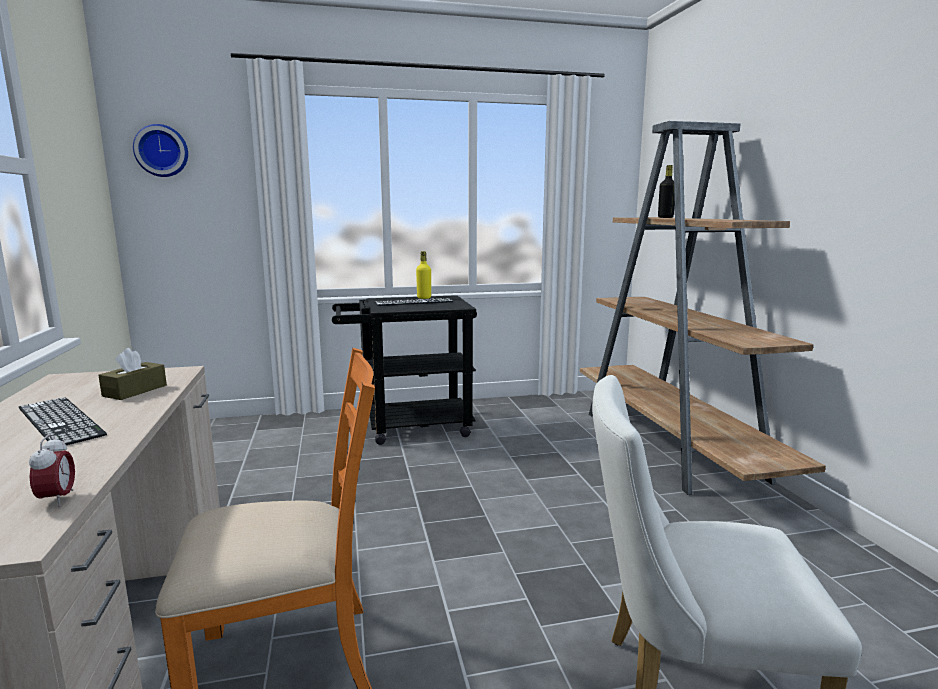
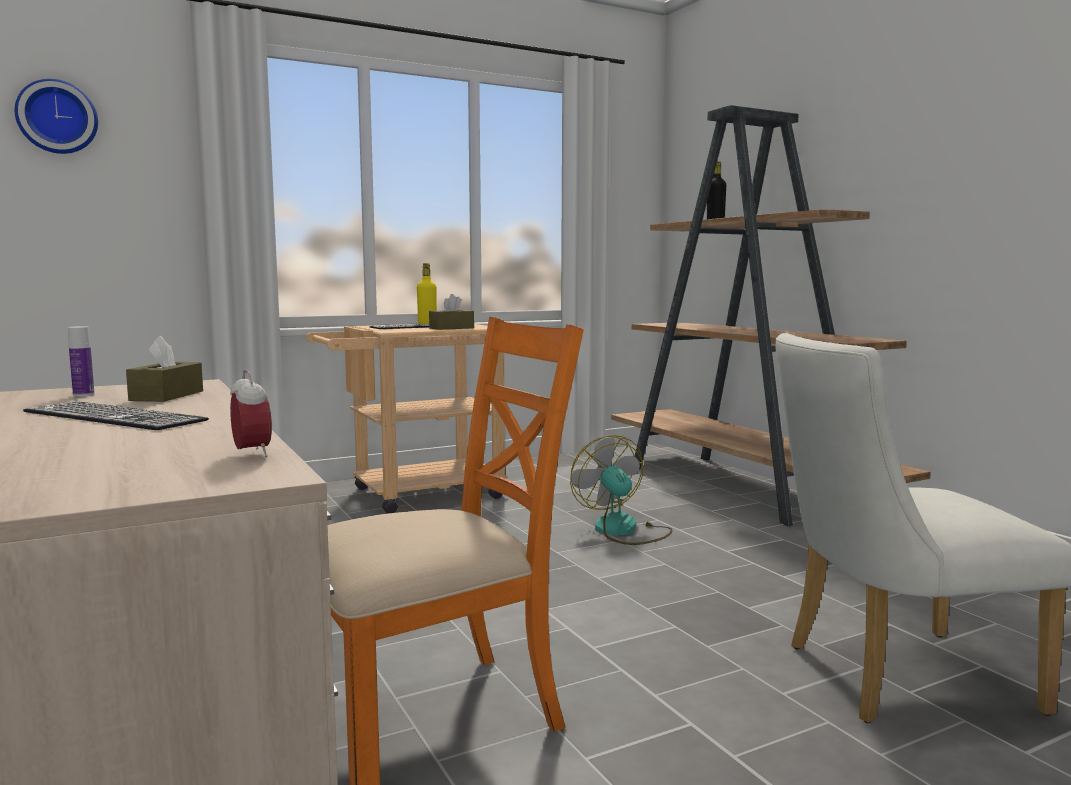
camera: 15 degrees left, 5 degrees down
(88, 384) = (83, 395): none -> bottle
(408, 427) = (414, 495): black cart -> beige cart
(431, 306) = (451, 328): none -> brown tissue box
(543, 483) = (623, 531): none -> fan

